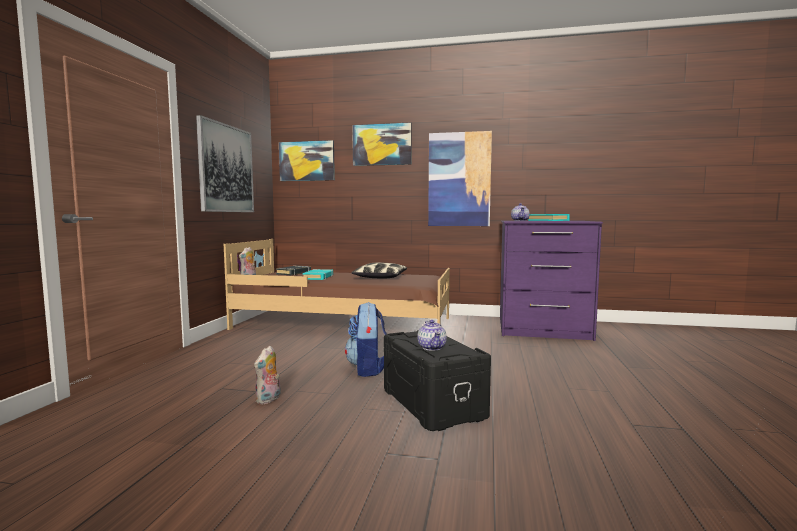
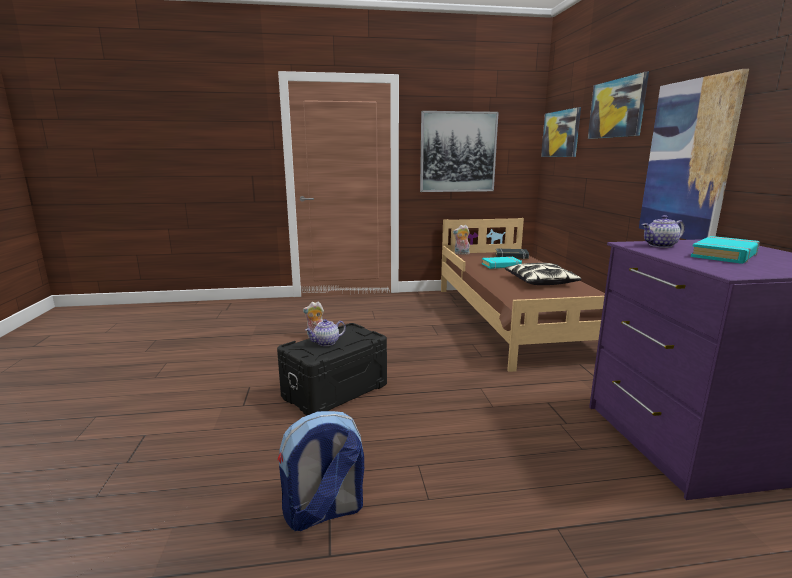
camera: 70 degrees right, 10 degrees up
(369, 369) = (395, 354): backpack -> backpack (324, 512)

